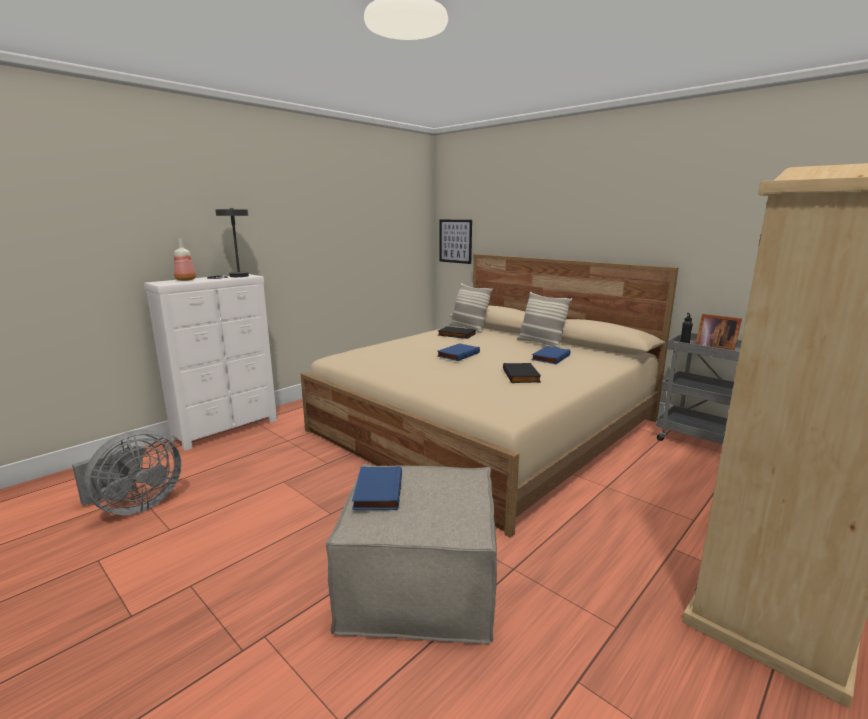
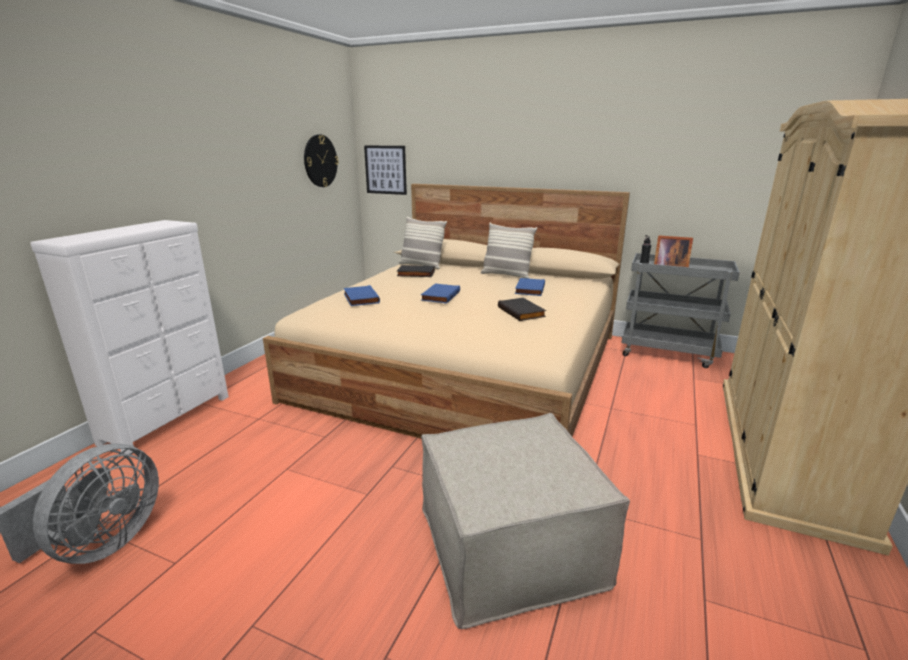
camera: 20 degrees left, 5 degrees up
(185, 280) = (91, 234): bottle -> none
(236, 276) = (159, 225): grey table lamp -> none
(376, 491) = (467, 463): blue book -> blue book (360, 298)
(394, 232) = (320, 161): none -> wall clock

